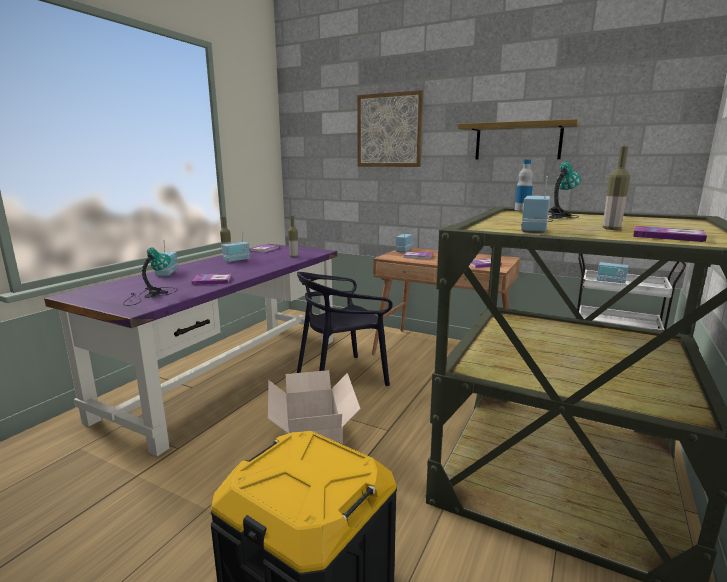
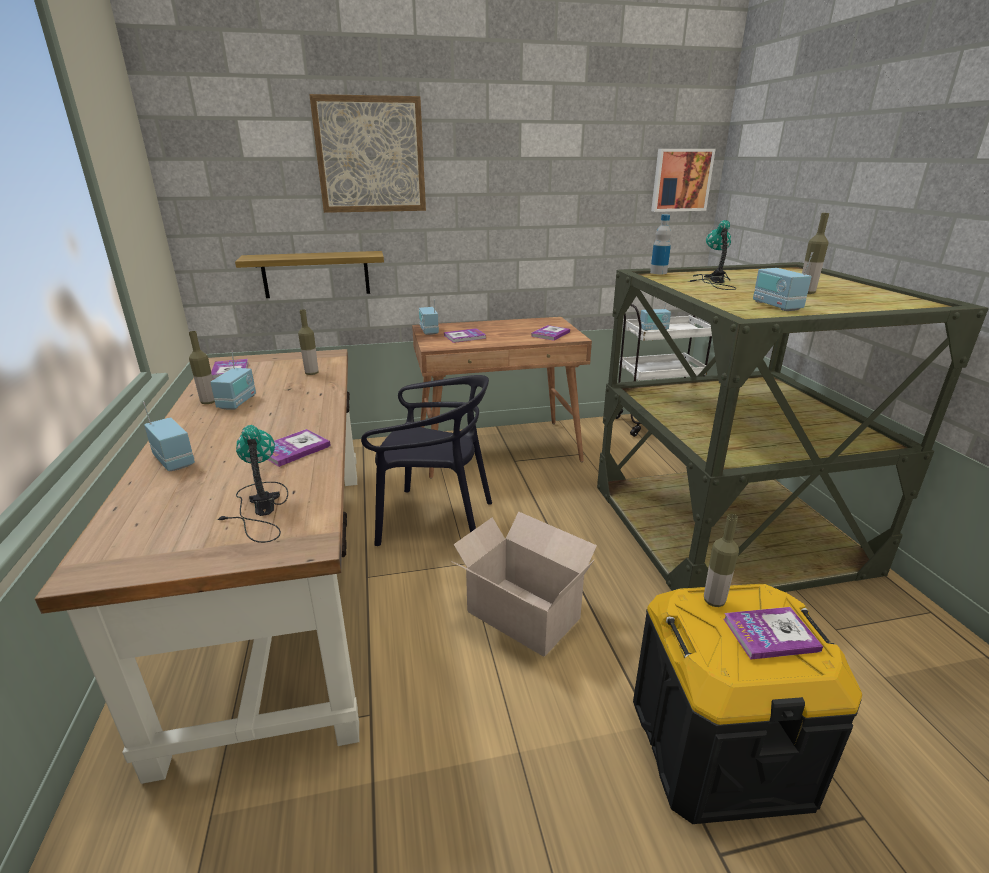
camera: 40 degrees left, 10 degrees up
(231, 374) = (282, 581): purple desk -> brown desk
(316, 447) = (714, 601): none -> bottle
(342, 377) = (435, 520): black chair -> black chair turned 105 degrees counterclockwise
(517, 141) = (548, 175): shelf -> shelf (316, 274)
(657, 144) = (681, 180): none -> picture
(667, 236) = (863, 296): book -> book (770, 634)

